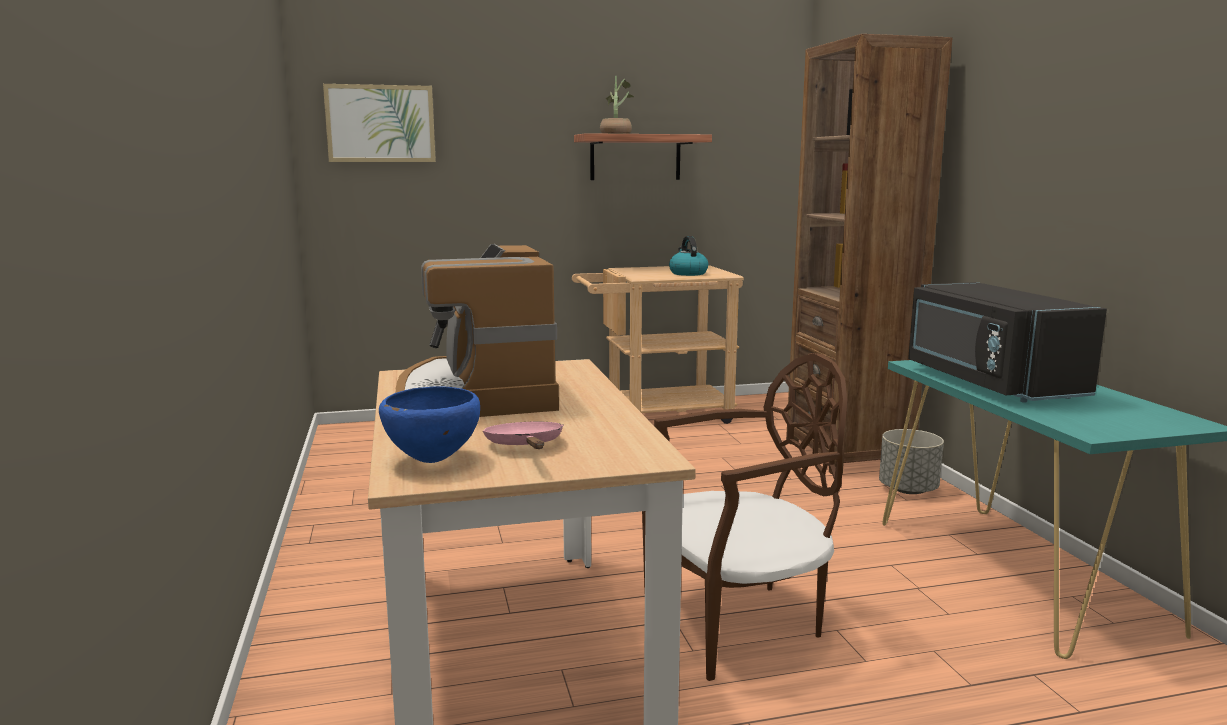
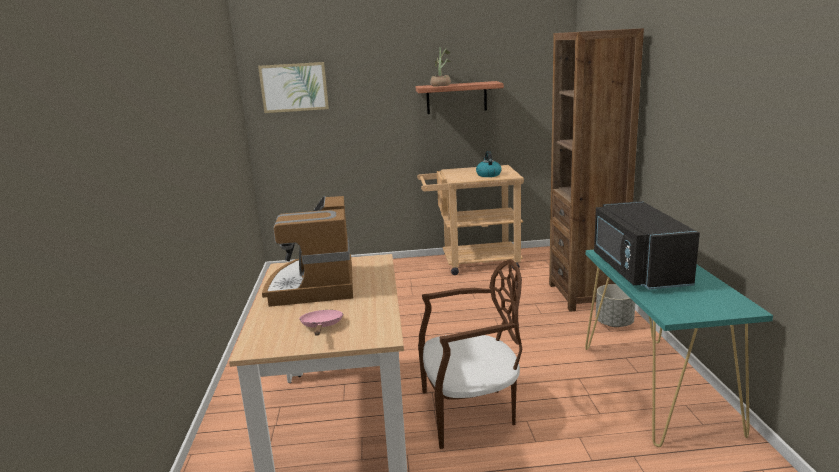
camera: 10 degrees right, 5 degrees up
(432, 461) = (269, 336): blue bowl -> none

